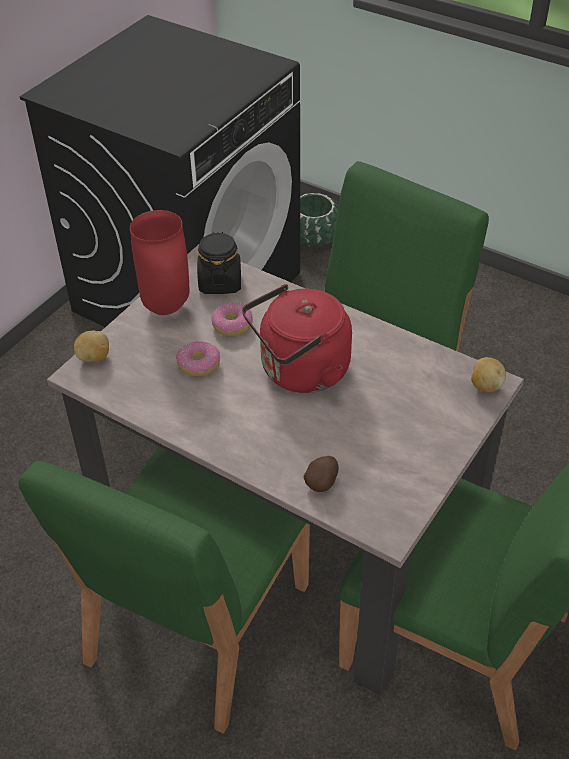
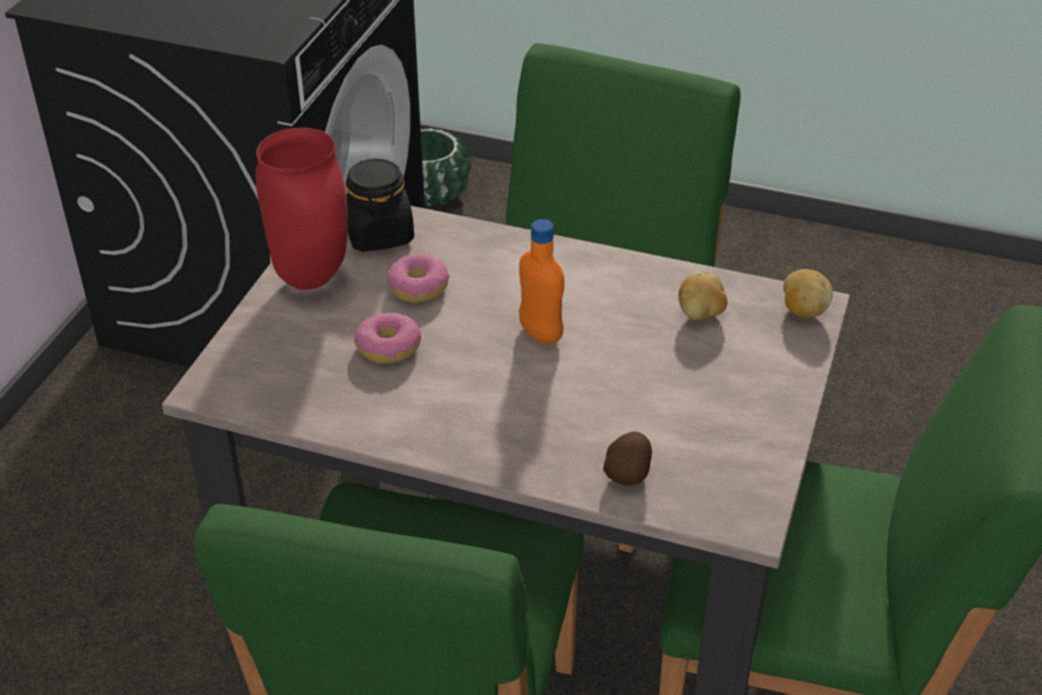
camera: 15 degrees left, 5 degrees down
(94, 357) = (225, 362): potato -> potato (701, 314)
(300, 372) = (540, 334): red kettle -> orange bottle

